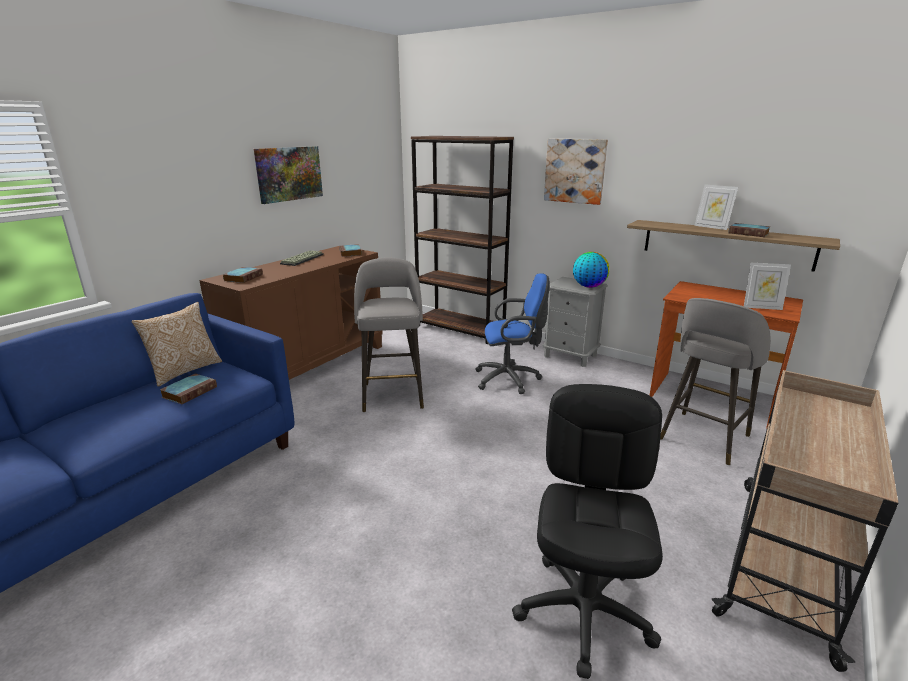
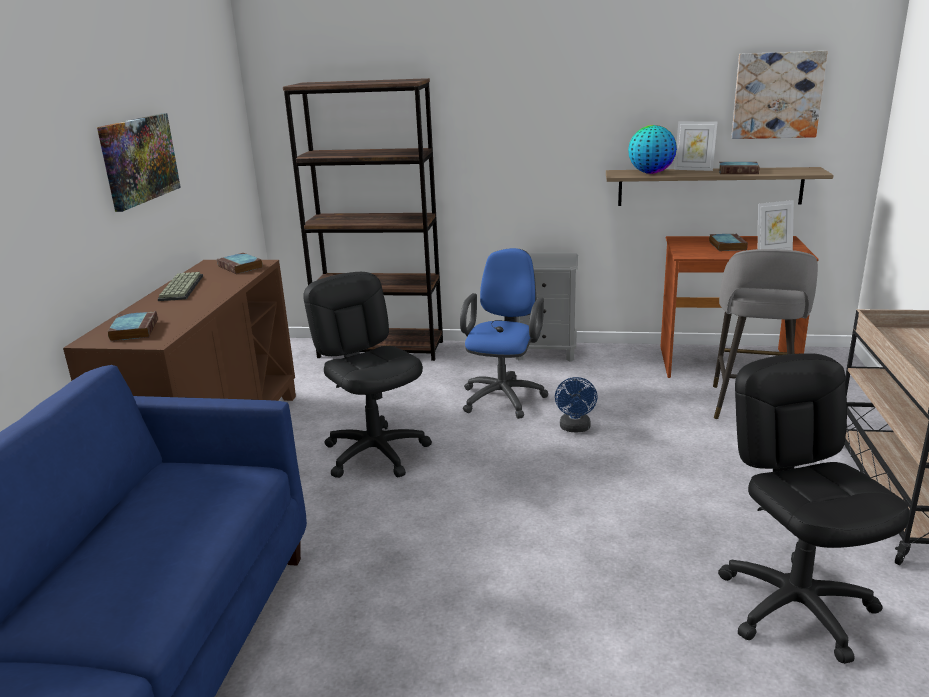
camera: 25 degrees left, 0 degrees up
(184, 371) = (138, 488): pillow -> none
(190, 391) = (195, 511): book -> book (726, 245)
(393, 394) = (376, 453): grey stool -> black office chair
(510, 379) = (504, 396): blue office chair -> blue office chair turned 45 degrees counterclockwise
(539, 415) = (575, 428): none -> blue fan
(575, 171) = (519, 117): picture -> picture (777, 95)
(589, 286) = (562, 260): globe -> globe (650, 173)

